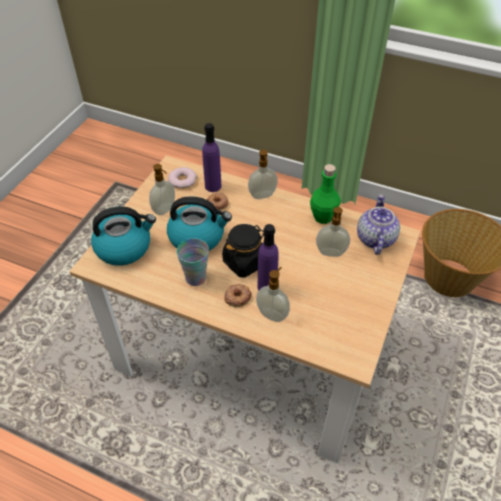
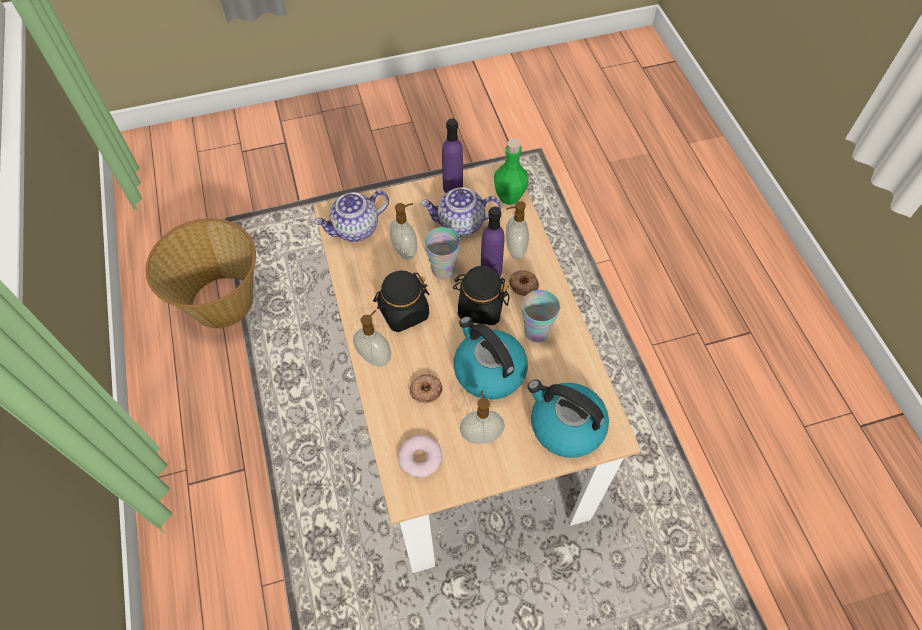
camera: 130 degrees left, 10 degrees up
(213, 186) = (402, 417): purple bottle -> purple bottle (452, 187)
(280, 224) = (403, 312): none -> black jar
(294, 262) = (443, 270): none -> cup
(323, 217) = (361, 284): green bottle -> green bottle (509, 196)
(327, 298) = (460, 224): none -> teapot

